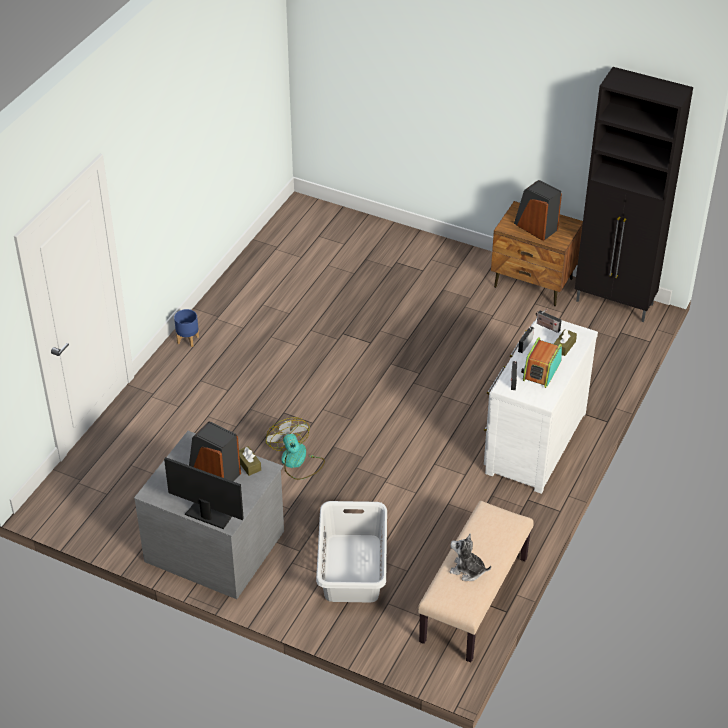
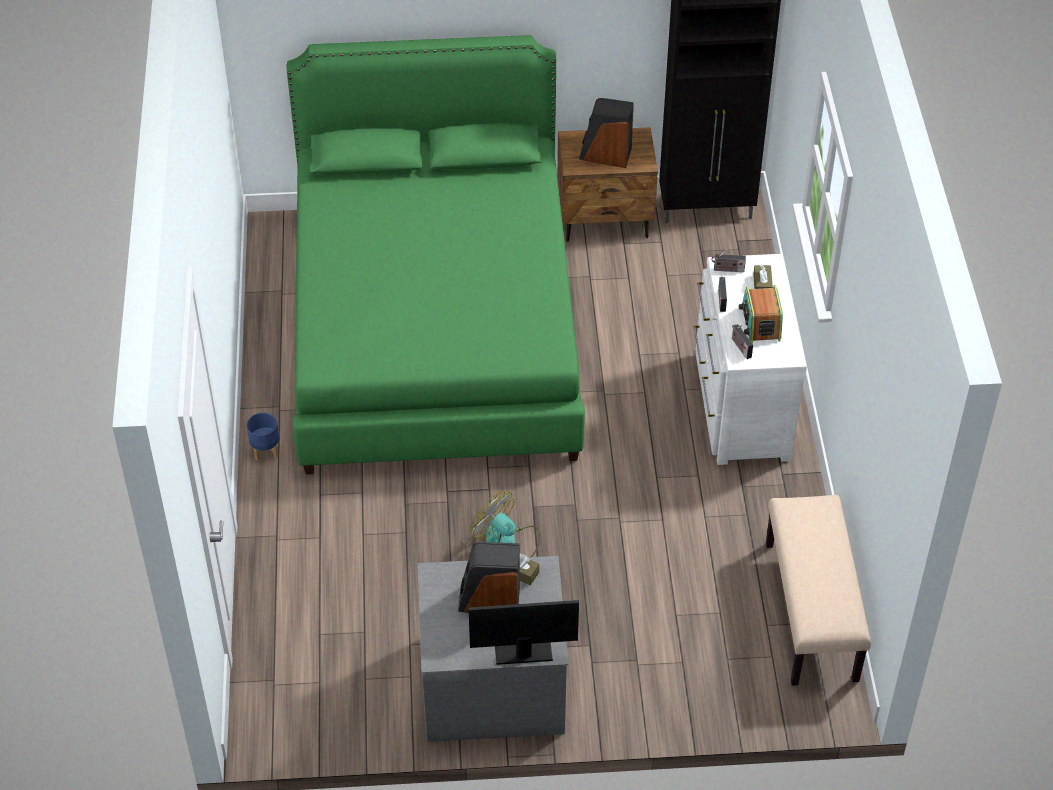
camera: 30 degrees left, 5 degrees up
(351, 568) = (660, 638): grey laundry basket -> none
(357, 309) = (434, 330): none -> green bed
(467, 570) = (821, 583): plush toy -> none

